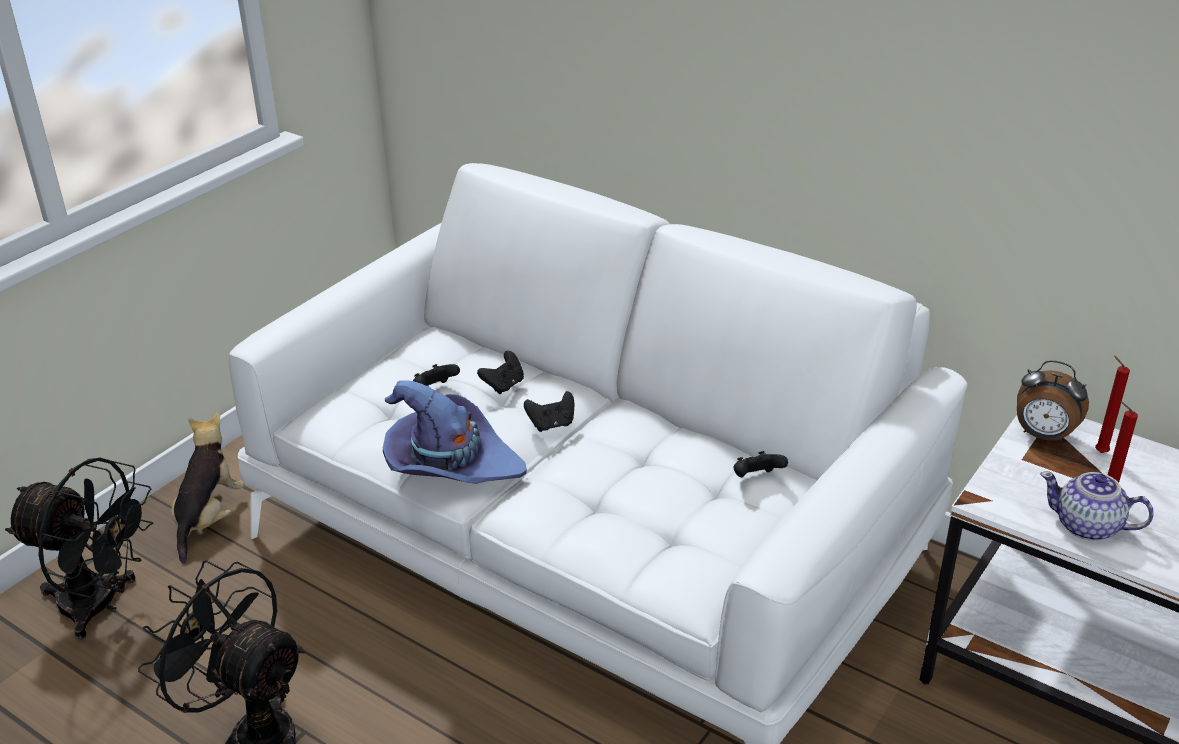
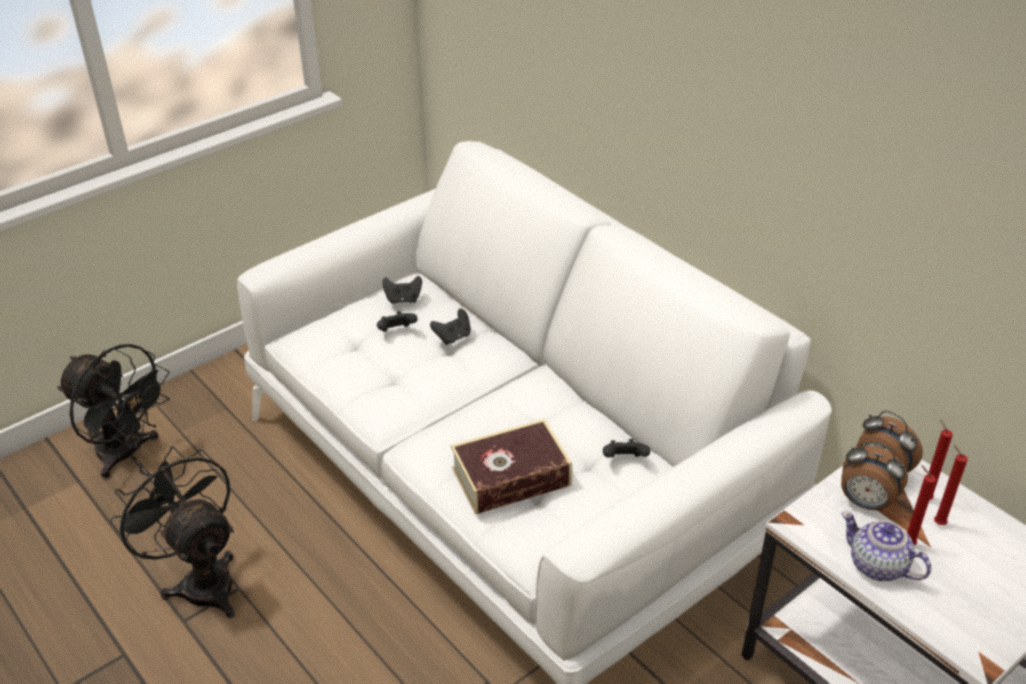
camera: 15 degrees right, 5 degrees up
(209, 518) = (227, 397): plush toy -> none
(450, 463) = (383, 399): purple hat -> none
(551, 424) = (477, 379): black game controller -> black game controller (403, 299)
(637, 518) = (511, 477): none -> book
(1043, 467) = (865, 503): none -> alarm clock
(1124, 473) = (937, 522): none -> red candle

